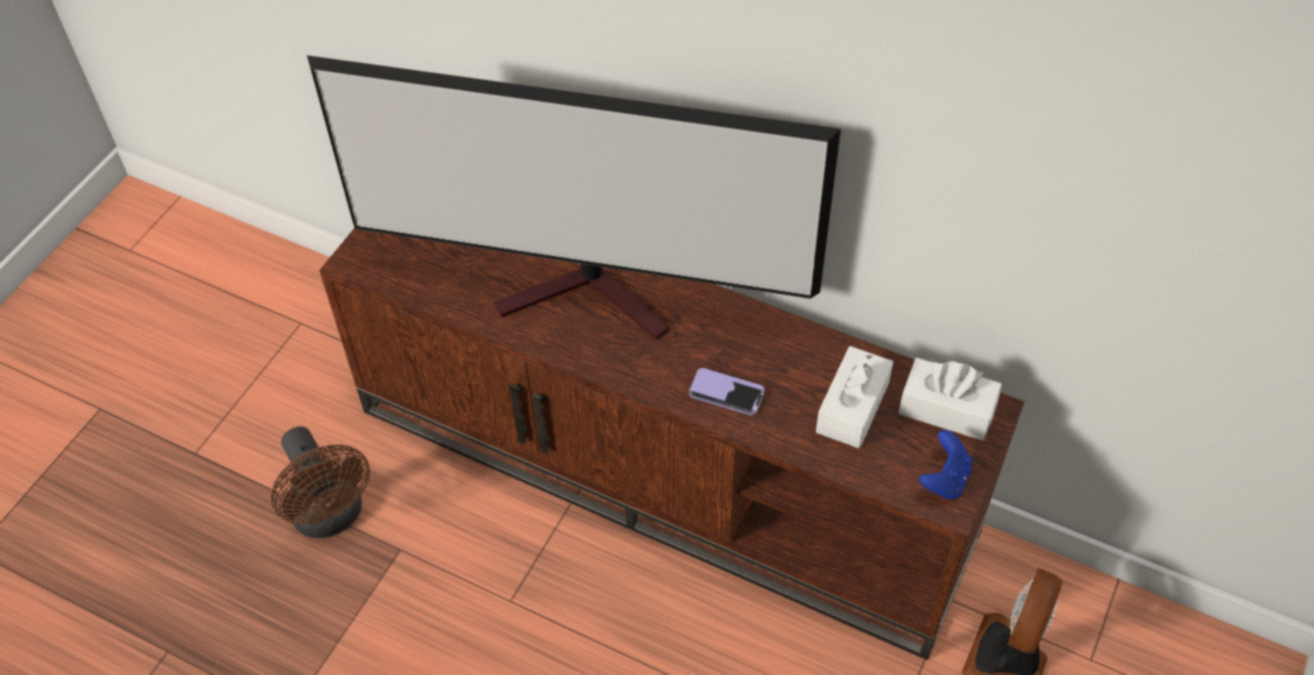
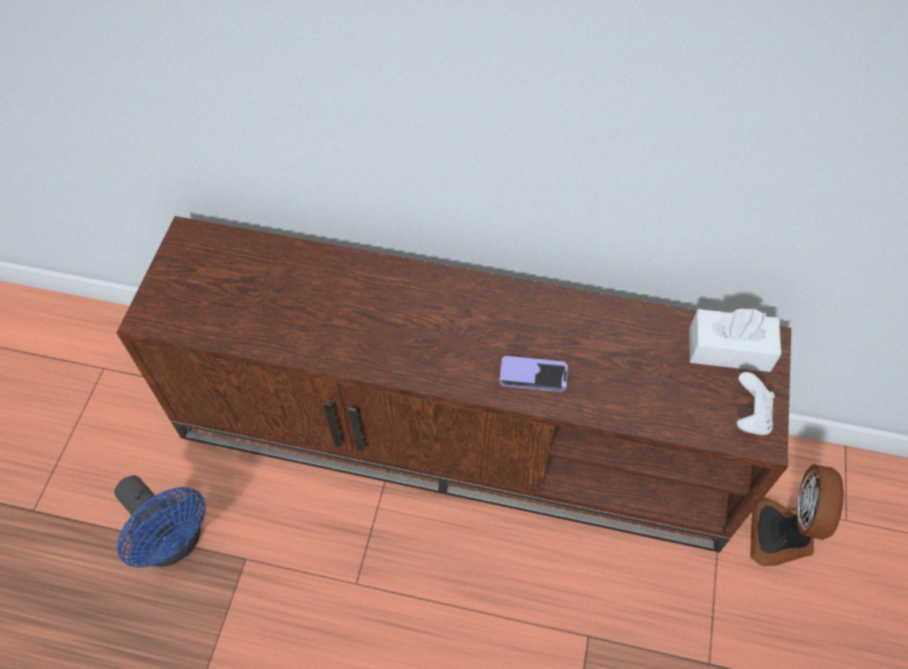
camera: 15 degrees left, 5 degrees up
(331, 516) = (175, 542): brown fan -> blue fan
(592, 297) = (384, 307): television -> none
(852, 407) = (648, 365): white tissue box -> none
(944, 479) = (749, 416): blue game controller -> white game controller

